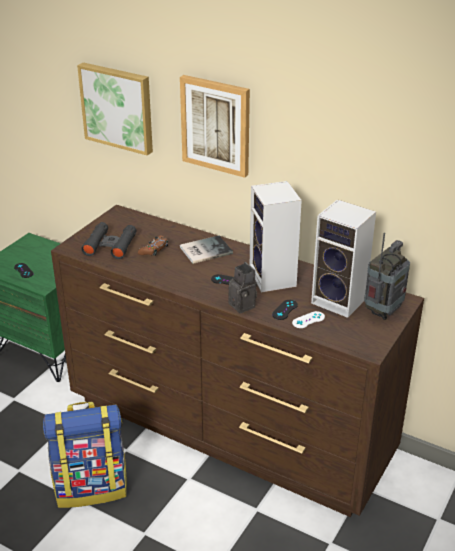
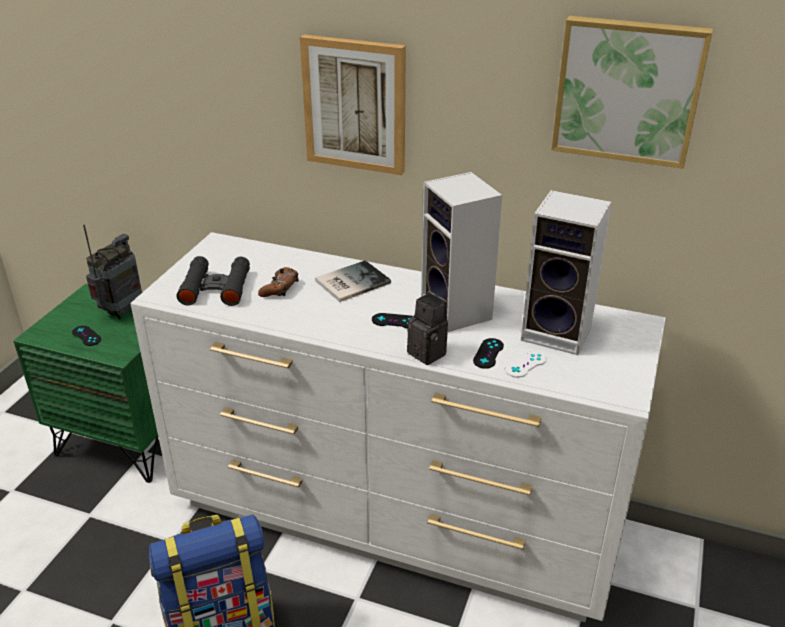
camera: 10 degrees left, 0 degrees up
(118, 107) = (206, 93): picture -> picture (628, 90)
(229, 429) = (395, 518): brown dresser -> white dresser
(383, 311) = (620, 342): radio -> radio (122, 311)

